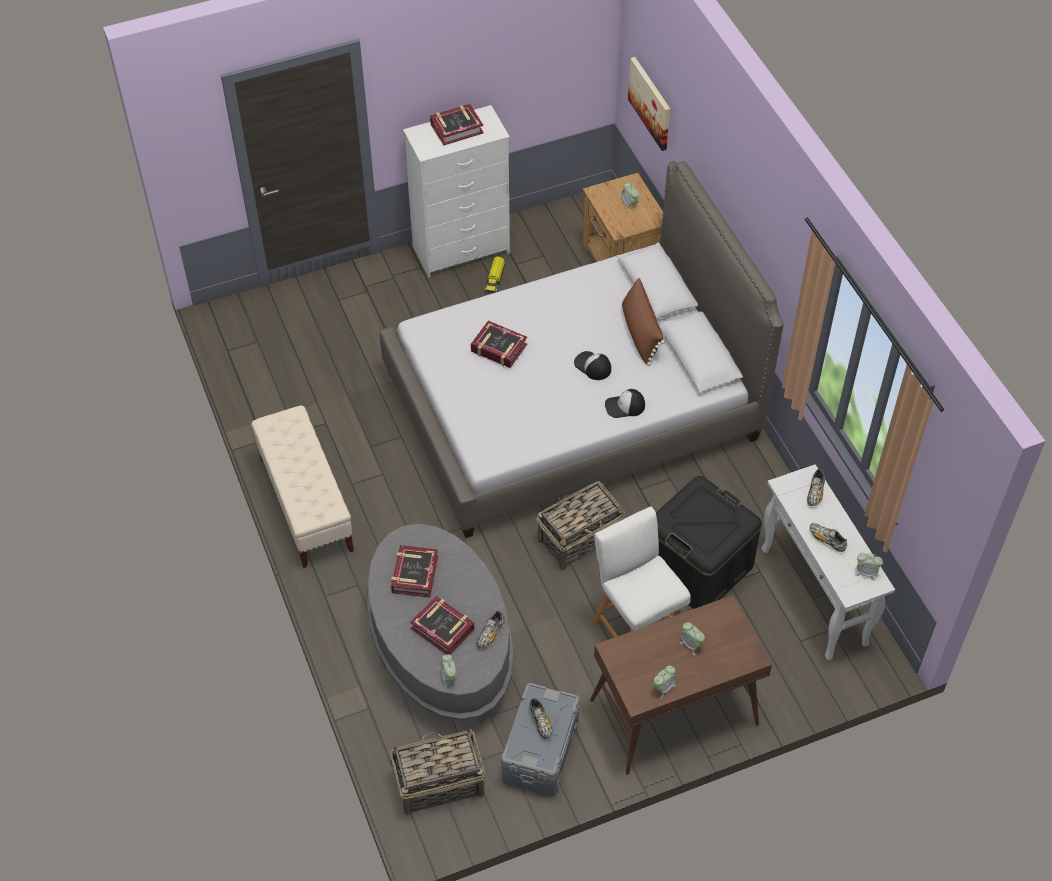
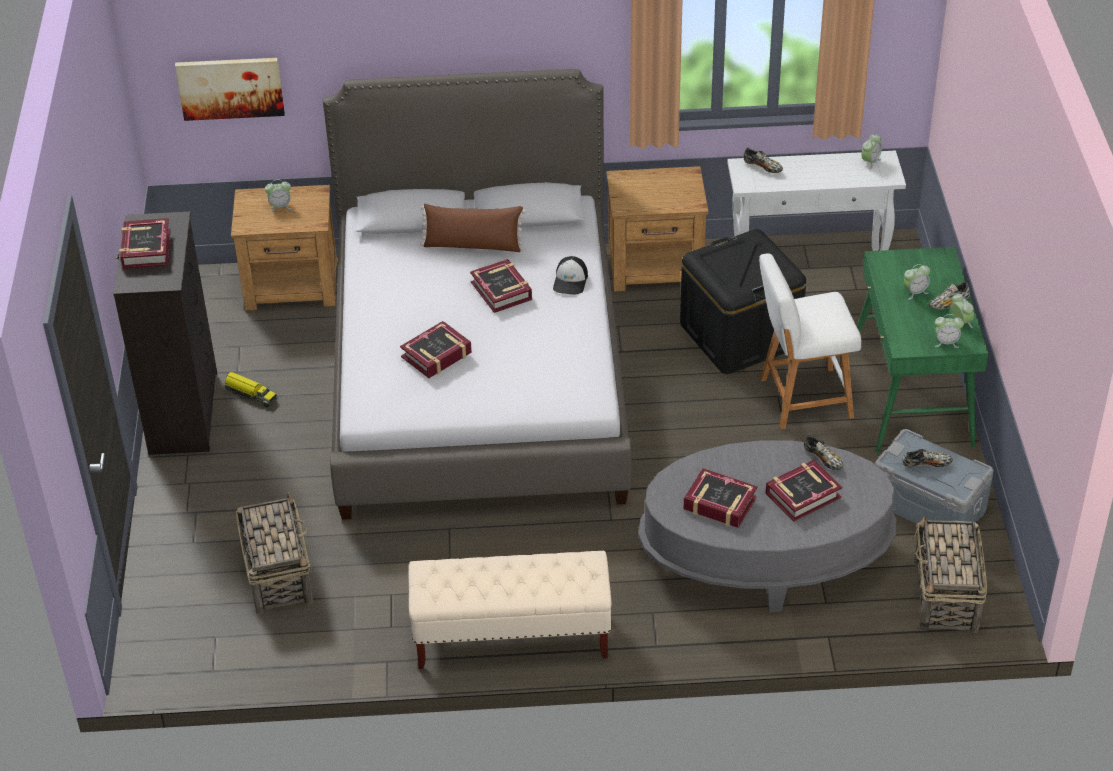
camera: 70 degrees left, 10 degrees down
(449, 677) = (869, 504): alarm clock -> alarm clock (946, 342)
(462, 250) = (185, 412): white dresser -> black dresser
(580, 538) = (666, 412): basket -> basket (278, 574)
(592, 366) = (502, 291): cap -> book
(673, 713) = (911, 397): brown desk -> green desk
(758, 486) = (656, 267): none -> brown nightstand
(827, 540) = (823, 175): shoe -> shoe (948, 303)

